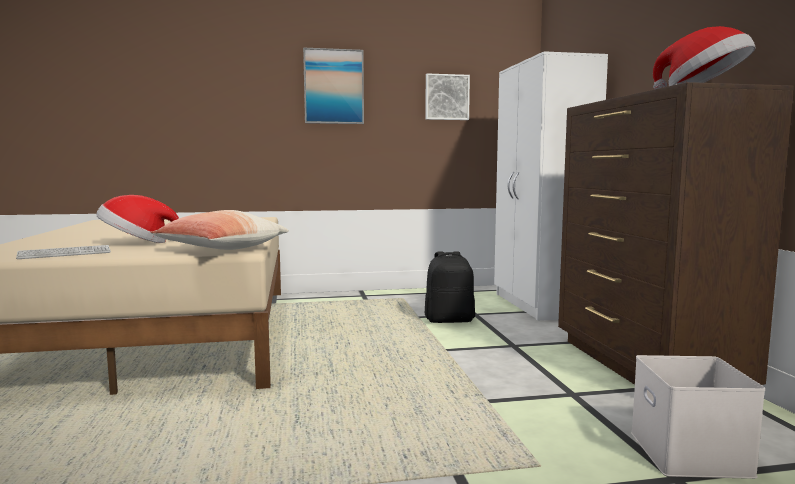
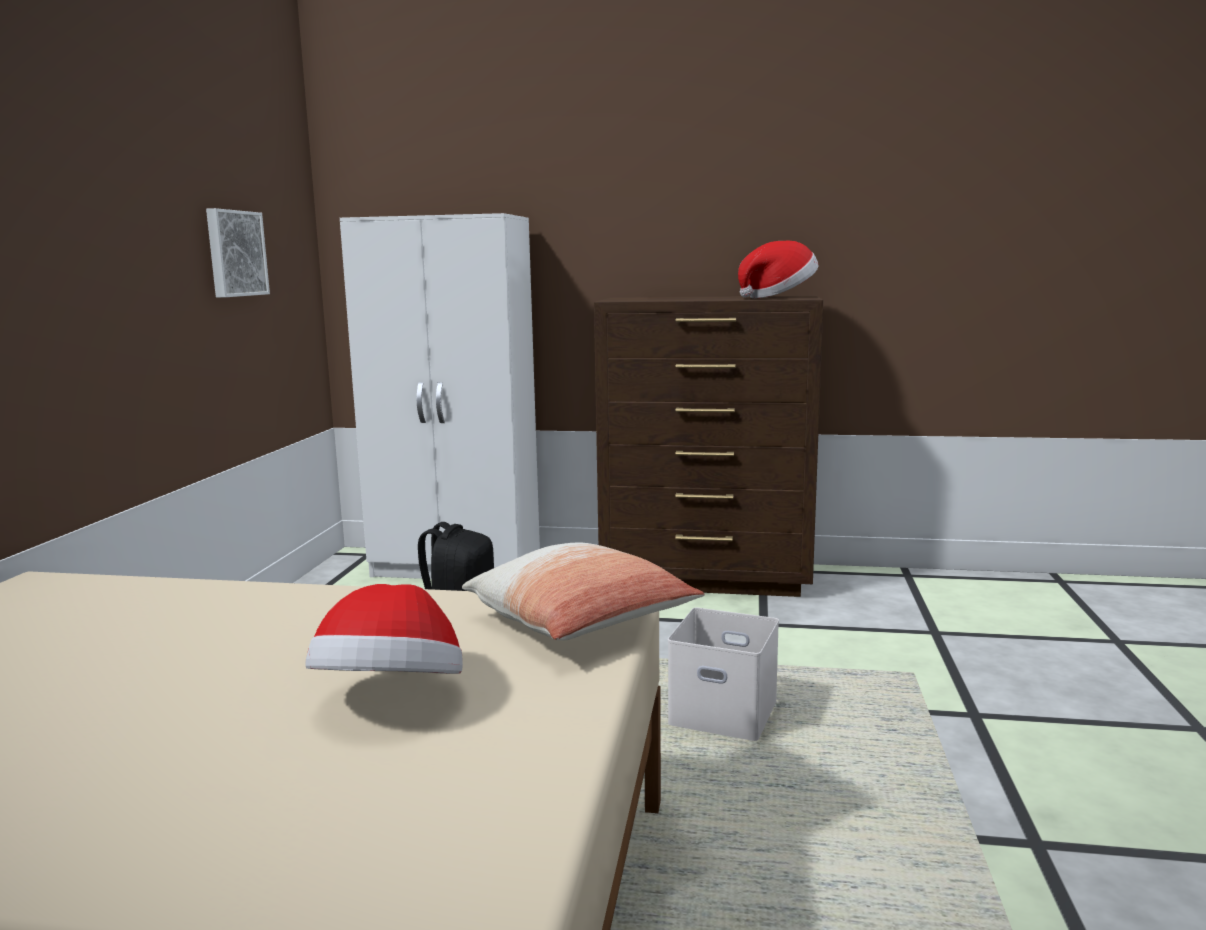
camera: 70 degrees left, 5 degrees up
(65, 254) = (512, 768): keyboard -> none
(333, 87) = (78, 233): picture -> none
(692, 454) = (897, 616): white storage box -> white storage box (726, 712)

